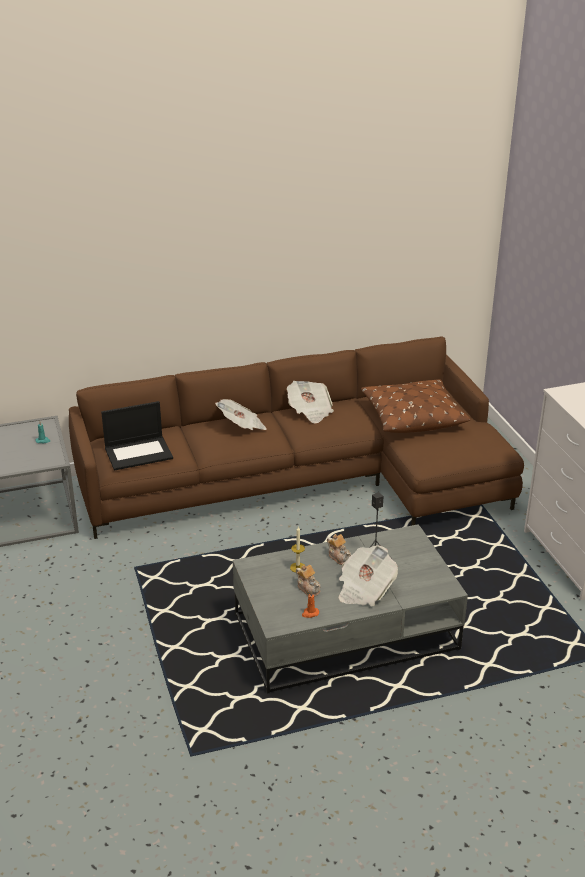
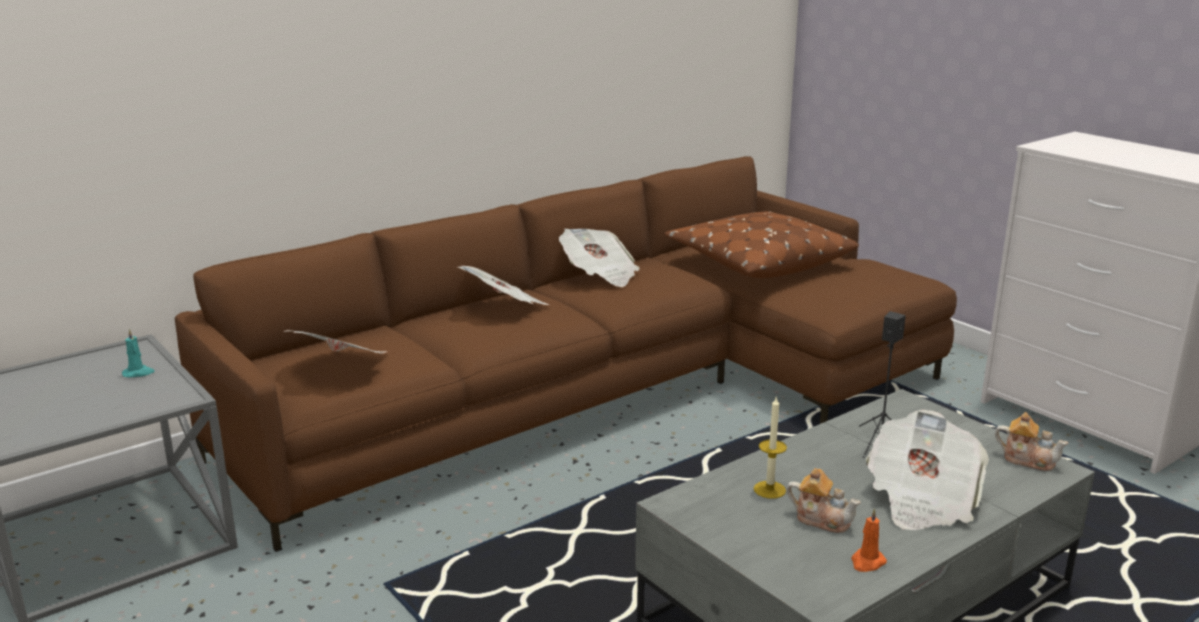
camera: 20 degrees left, 10 degrees down
(139, 453) = (342, 367): laptop -> newspaper
(339, 557) = (825, 458): teapot -> teapot (1027, 460)

